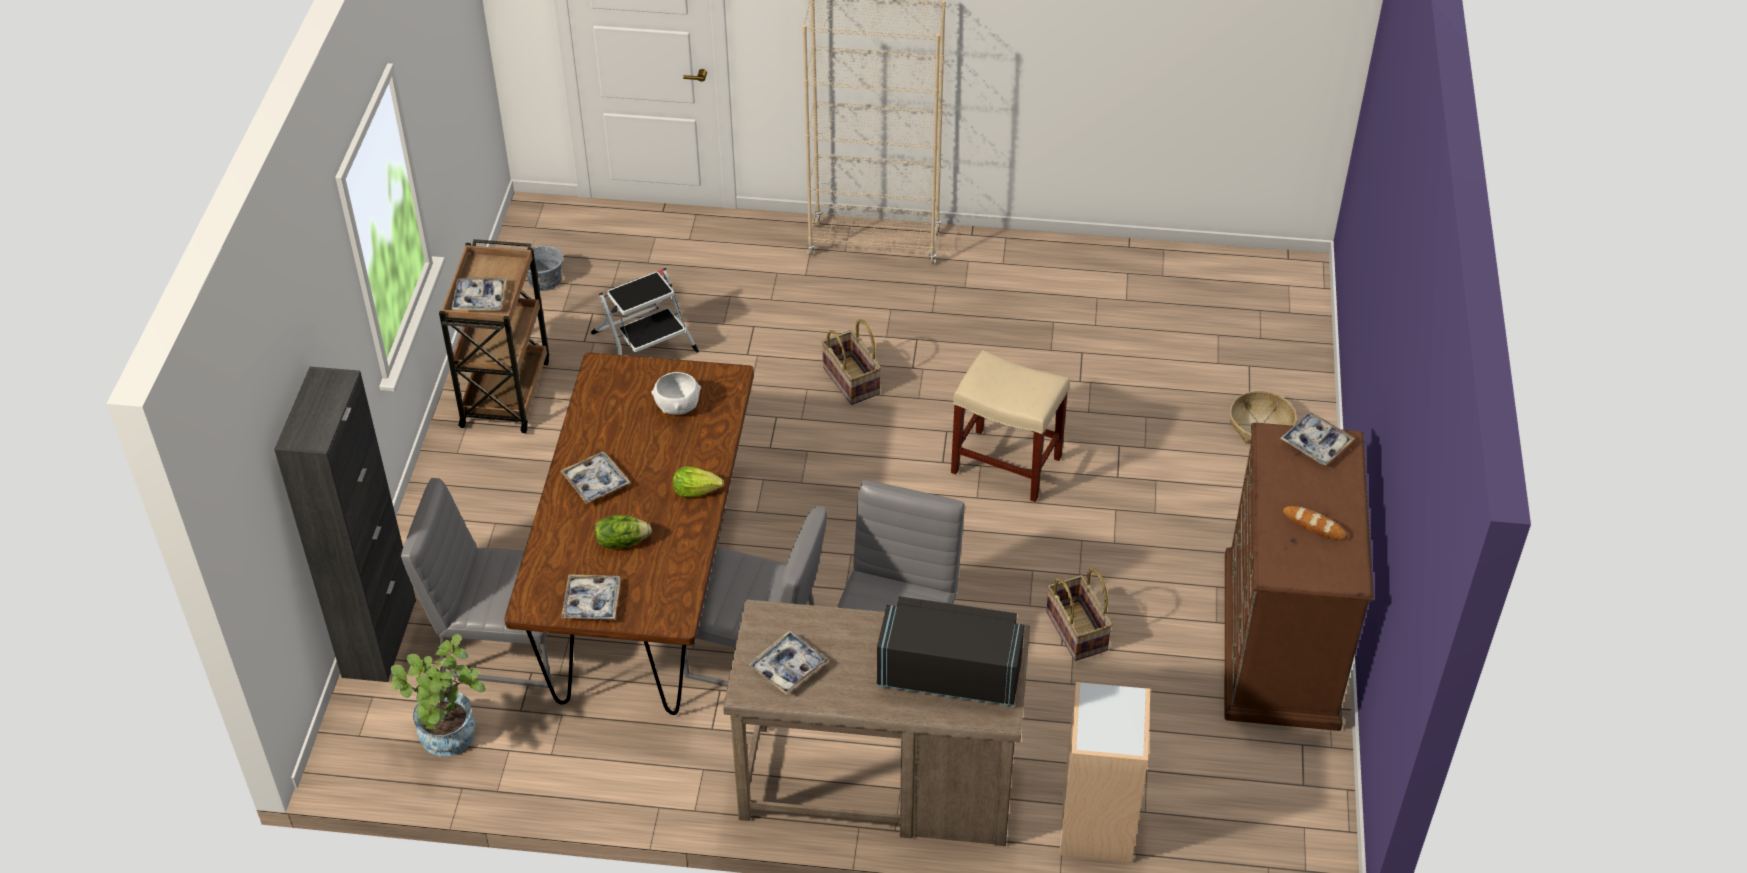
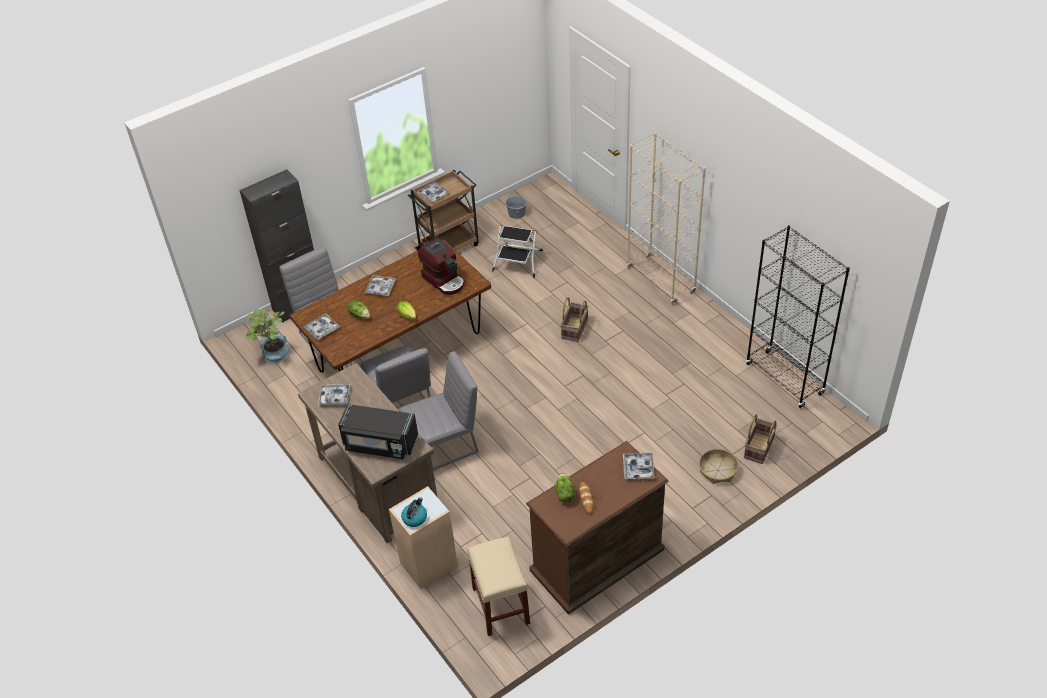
camera: 50 degrees right, 0 degrees up
(677, 406) = (444, 280): white bowl -> coffee machine
(950, 674) = (380, 443): black microwave -> black microwave turned 135 degrees clockwise
(1008, 465) = (588, 406): beige stool -> beige stool (501, 606)
(1078, 631) = (523, 490): basket -> basket (759, 448)
(1121, 734) = (415, 518): none -> kettle
(1184, 266) = (784, 379): none -> black bookcase
(1282, 540) = (564, 494): none -> lettuce

